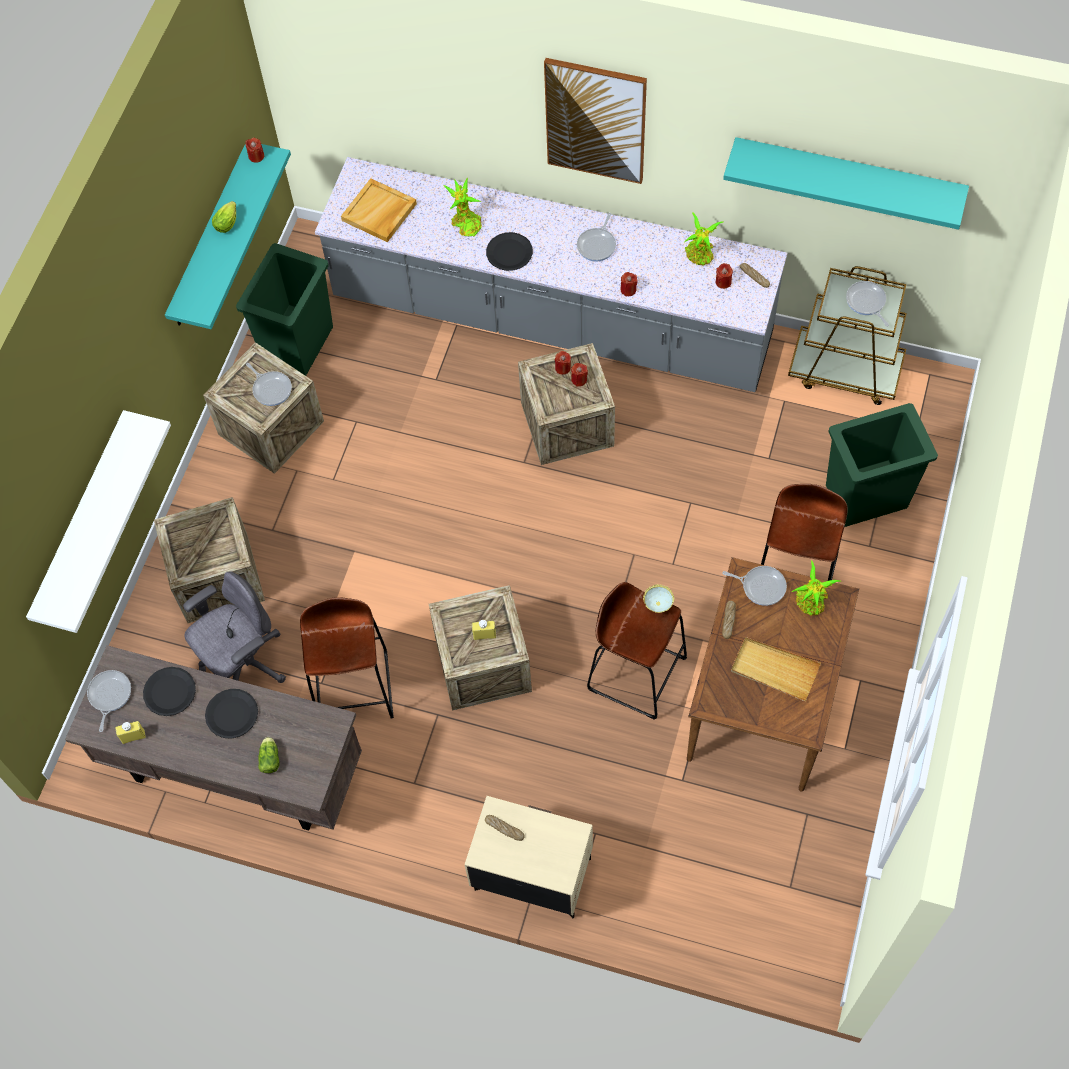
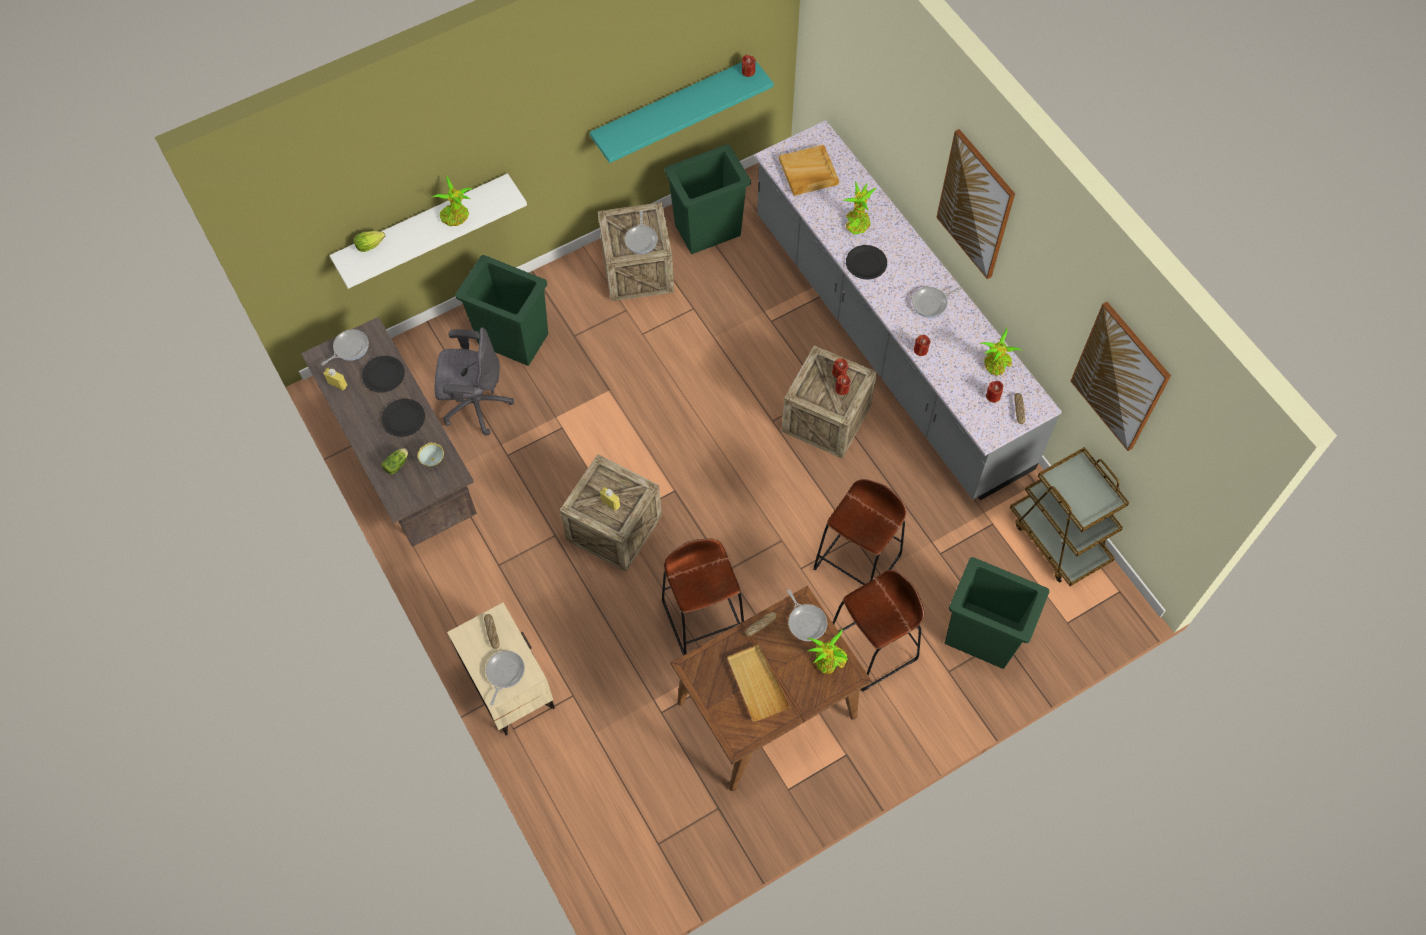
camera: 40 degrees right, 0 degrees up
(116, 485) = (457, 216): none -> potted plant
(217, 578) = (513, 339): crate -> green trash can
(228, 222) = (686, 101): lettuce -> lettuce (372, 245)
(354, 688) = (522, 475): brown stool -> brown stool (857, 562)
(658, 605) = (727, 575): bowl -> bowl (433, 460)
(848, 174) = (1120, 377): turquoise shelf -> picture
(866, 302) = (1087, 492): frying pan -> frying pan (504, 673)

